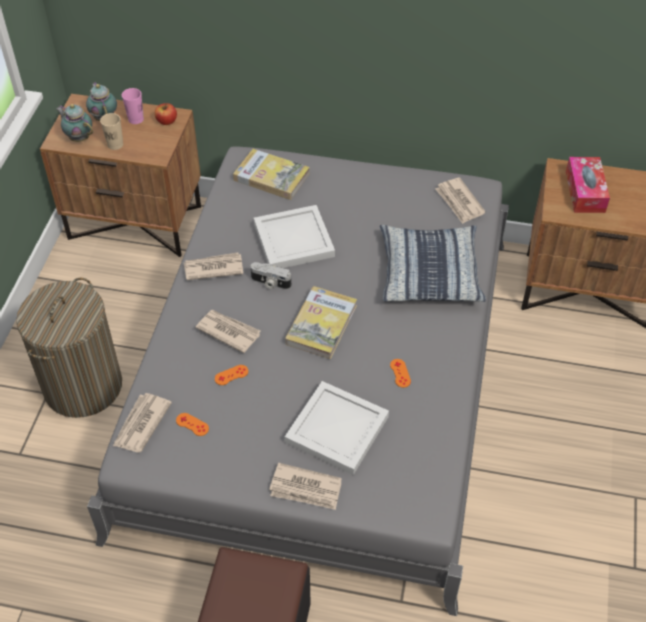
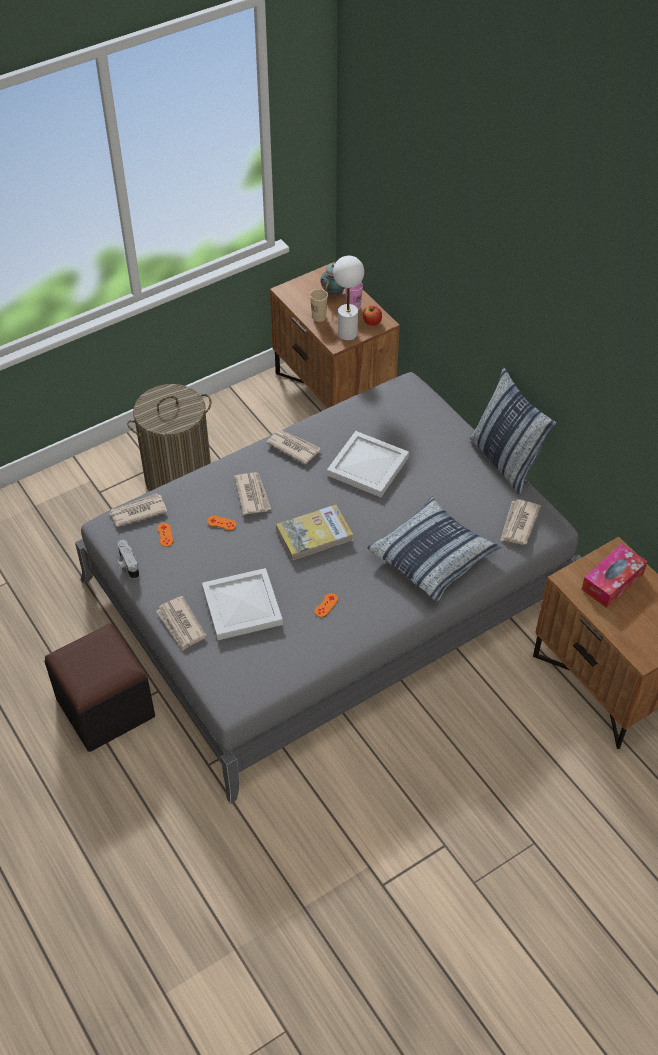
camera: 45 degrees right, 0 degrees up
(79, 138) = (302, 297): teapot -> none
(158, 143) = (347, 334): none -> white table lamp
(270, 283) = (316, 483): camera -> camera (127, 565)
(271, 177) = (409, 412): book -> none
(389, 164) = (505, 461): none -> pillow

